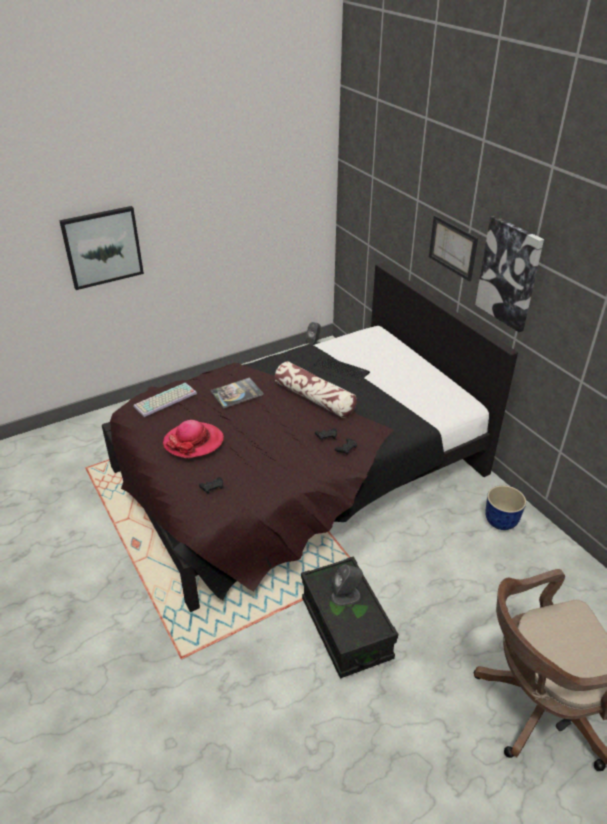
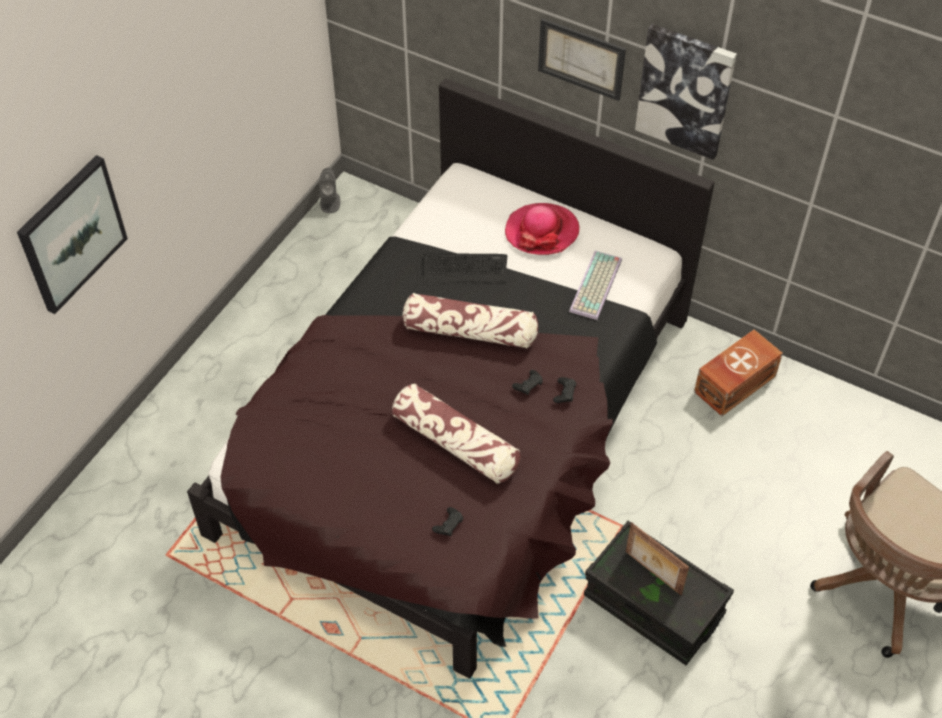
camera: 30 degrees left, 15 degrees up
(165, 401) = (281, 424): keyboard -> keyboard (597, 287)
(193, 442) = (373, 471): hat -> hat (542, 231)
(237, 393) = (367, 369): book -> none
(255, 448) = (456, 443): none -> pillow
(346, 596) = (652, 573): grey speaker -> picture frame
(500, 521) = (733, 383): planter -> brown storage box

